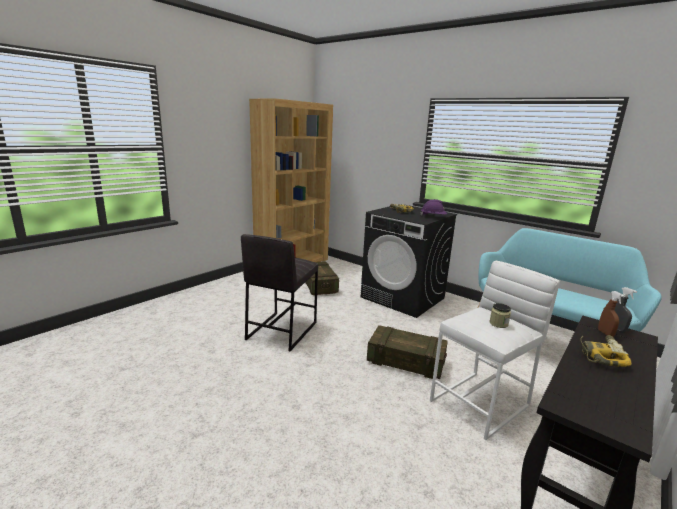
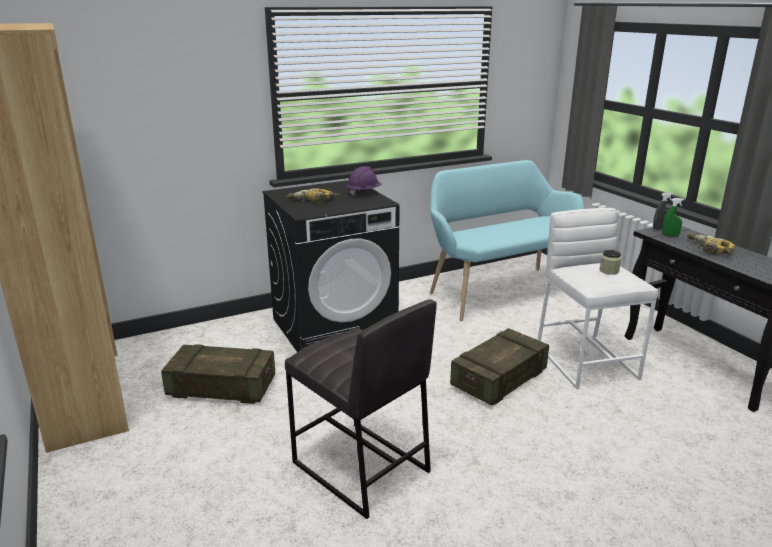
camera: 65 degrees left, 5 degrees up
(605, 333) = (670, 235): brown spray bottle -> green spray bottle

